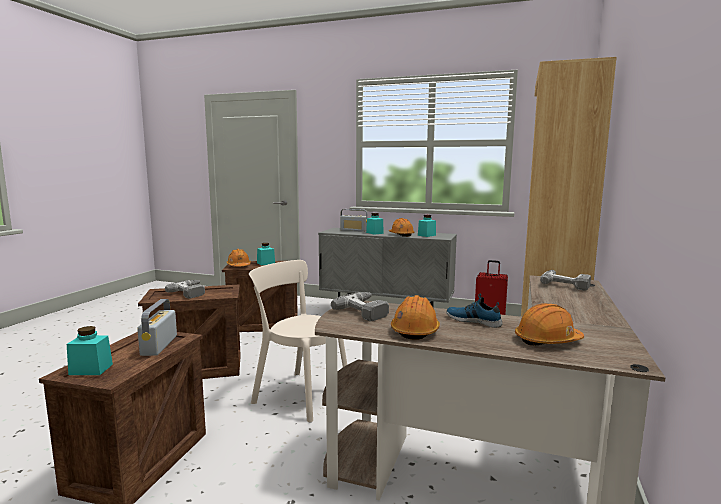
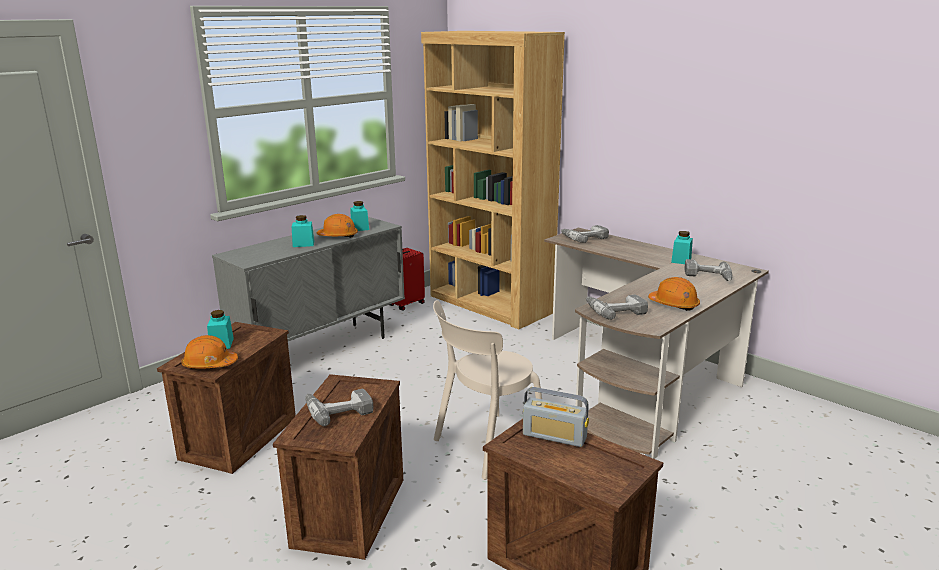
camera: 65 degrees left, 10 degrees up
(91, 369) = (607, 475): turquoise jar -> turquoise jar (681, 260)
(354, 230) = (263, 249): radio -> none
(473, 320) = (659, 284): shoe -> none
(547, 340) = (708, 277): orange hard hat -> power drill

